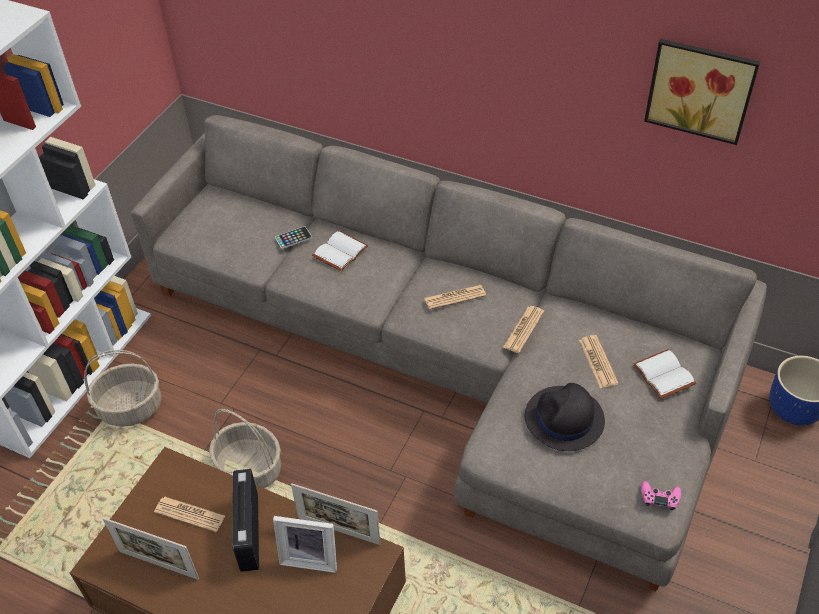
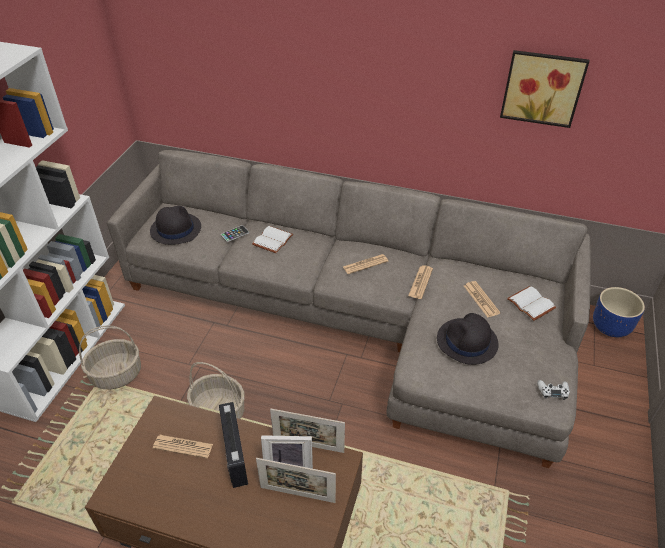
camera: 10 degrees left, 5 degrees down
(158, 565) = (162, 491): picture frame -> picture frame (297, 494)
(218, 225) = (175, 229): none -> black hat
(659, 498) = (552, 391): pink game controller -> white game controller

